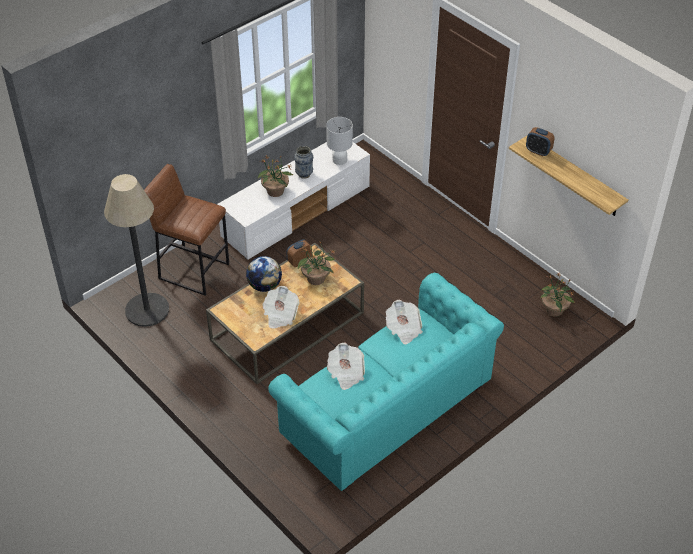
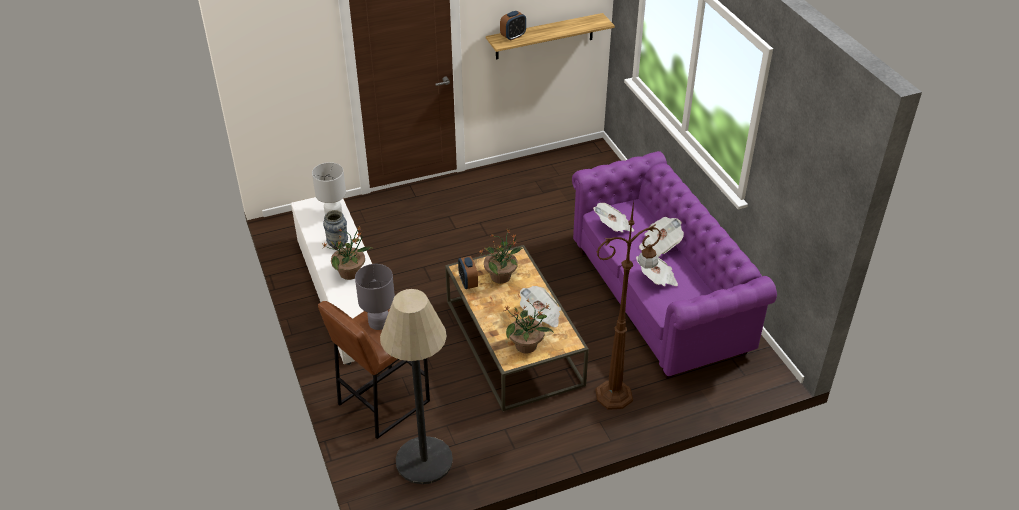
camera: 70 degrees left, 5 degrees down
(192, 210) = (379, 322): none -> grey table lamp
(255, 406) = (616, 395): none -> brown floor lamp
(264, 286) = (491, 318): globe -> none
(386, 411) = (658, 299): turquoise sofa -> purple sofa
(394, 366) = (659, 245): none -> newspaper
(554, 310) = (580, 164): potted plant -> potted plant (527, 346)

